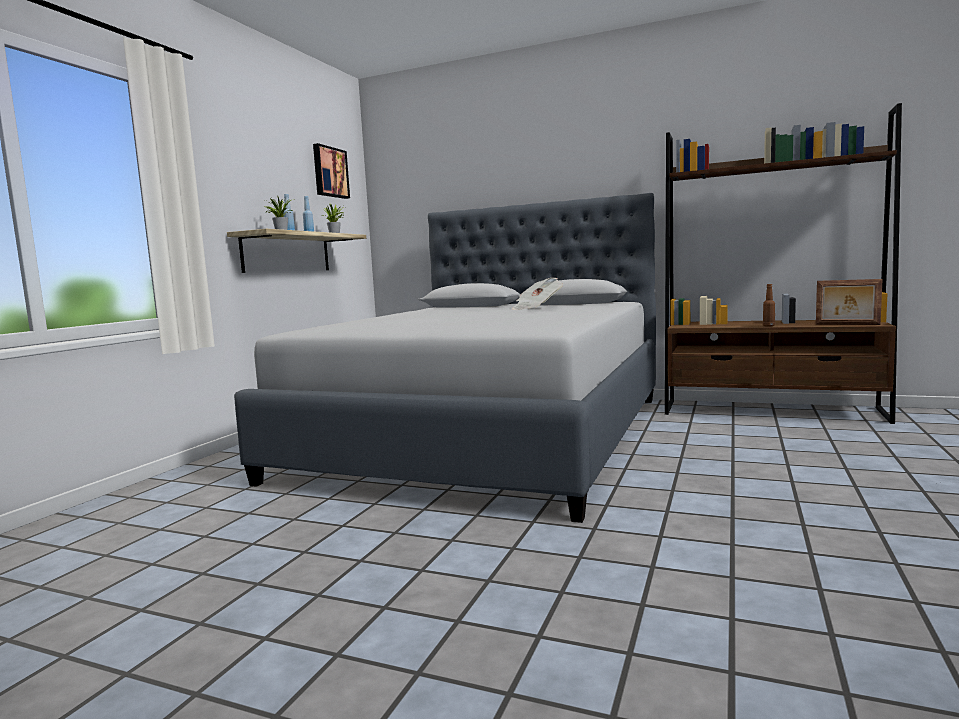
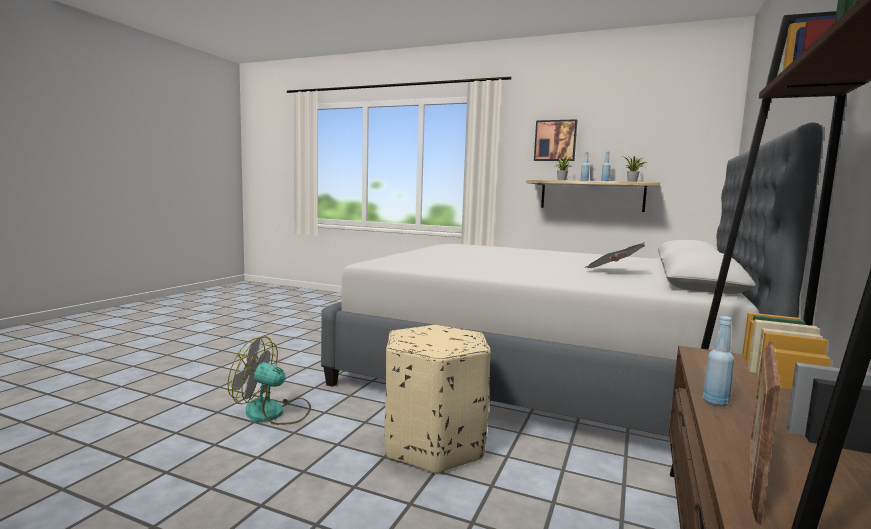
camera: 90 degrees right, 0 degrees up
(329, 172) = (669, 124): picture -> picture (555, 140)
(692, 463) = (433, 445): none -> beige ottoman
(697, 538) = (273, 413): none -> fan
(768, 326) = (715, 402): brown bottle -> blue bottle

